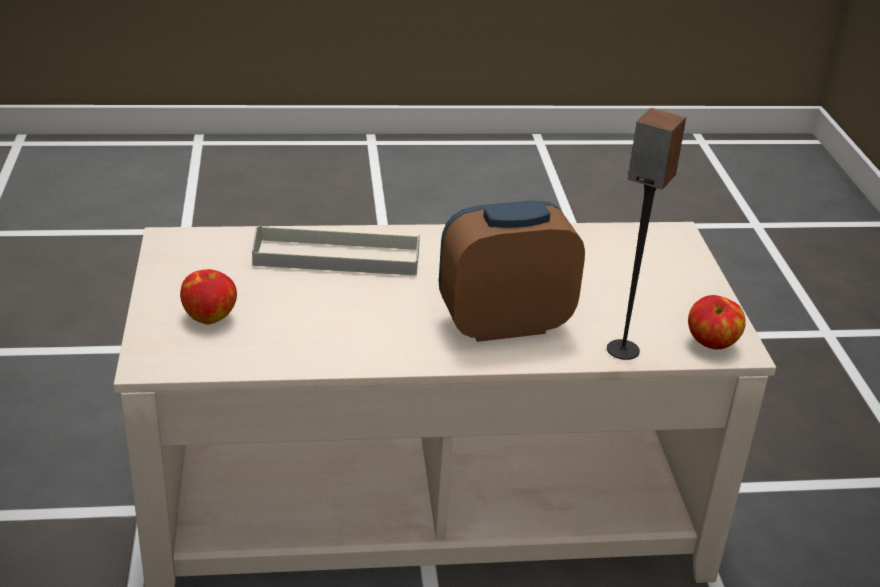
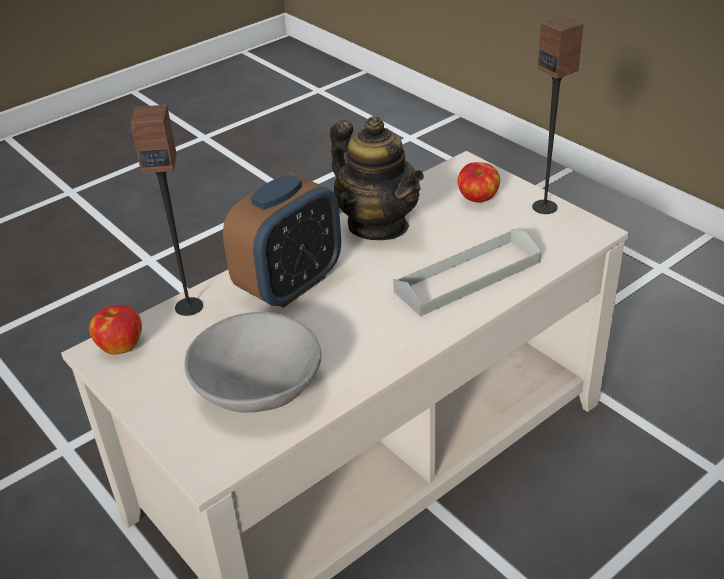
camera: 150 degrees right, 5 degrees up
(166, 277) = (545, 207): none -> speaker
(348, 340) = (378, 225): none -> teapot
(604, 260) = (257, 389): none -> grey bowl

